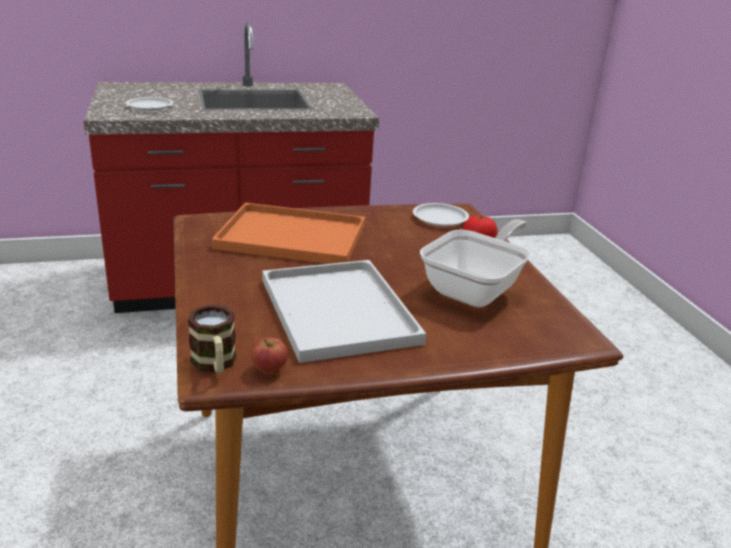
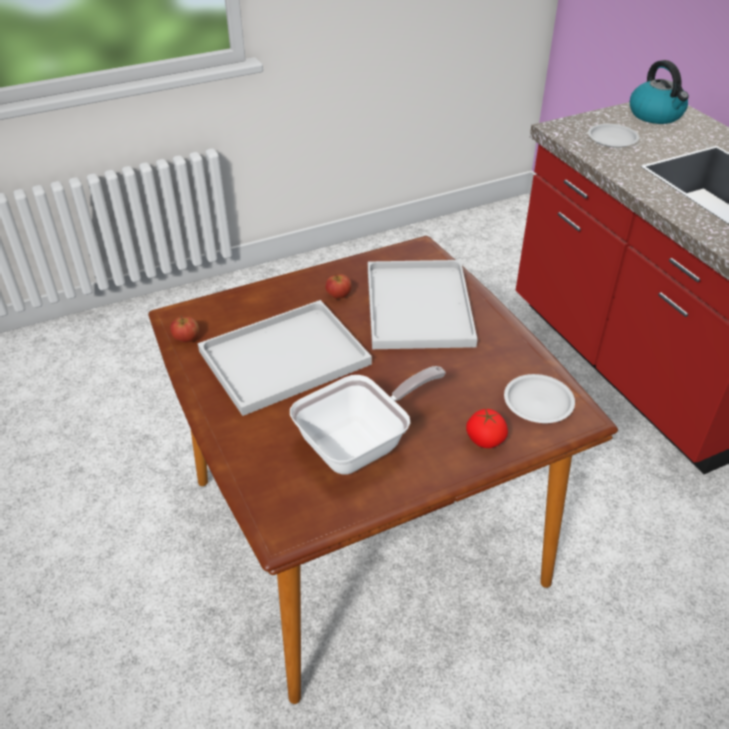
camera: 80 degrees right, 15 degrees up
(130, 90) = (656, 115): none -> kettle
(215, 365) = (188, 314): mug -> none
(248, 269) = (338, 296): none -> apple
(295, 236) = (420, 307): orange tray -> white tray
(476, 289) = (361, 444): frying pan -> frying pan turned 60 degrees counterclockwise

